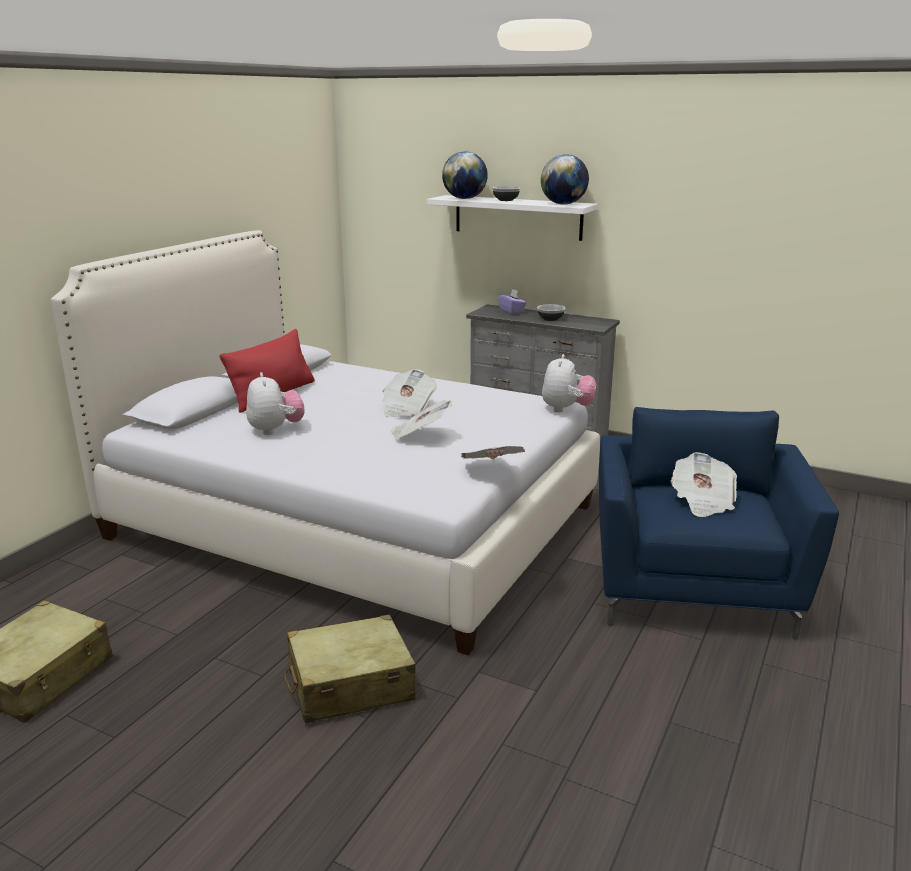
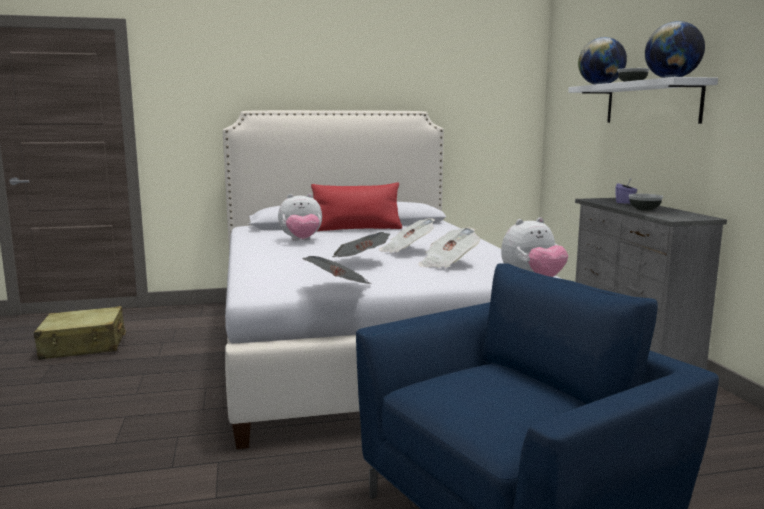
camera: 50 degrees right, 10 degrees down
(276, 430) = (301, 241): plush toy -> plush toy turned 45 degrees clockwise
(350, 685) = (150, 422): beige suitcase -> none
(702, 501) = (498, 389): newspaper -> newspaper (447, 264)

